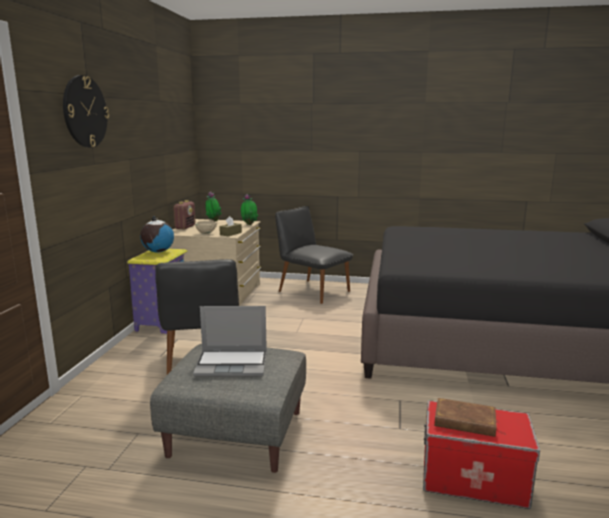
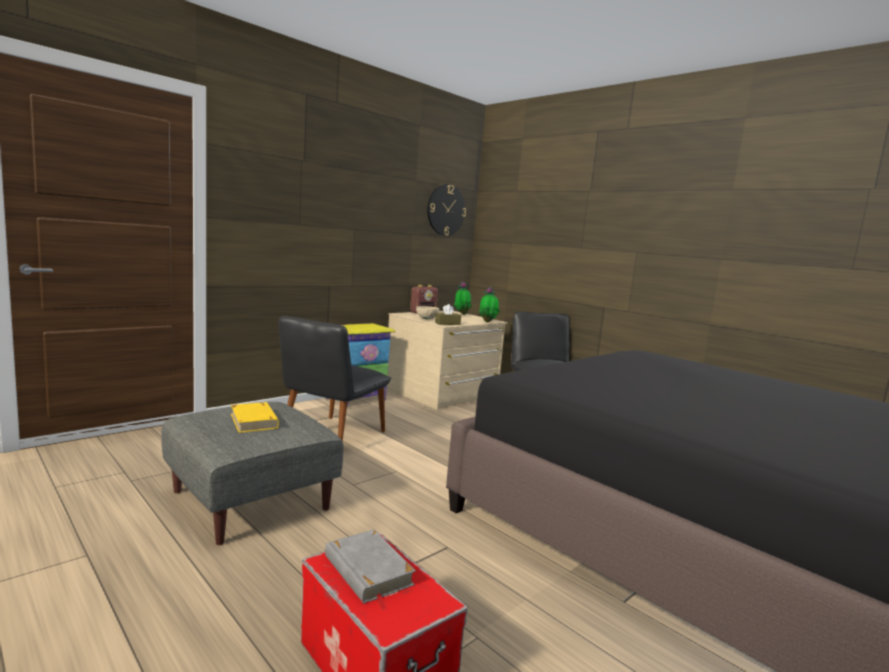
camera: 35 degrees right, 5 degrees down
(85, 112) = (293, 174): wall clock -> wall clock (446, 210)
(158, 251) = (365, 325): globe -> none
(233, 364) = (254, 421): laptop -> yellow book
(465, 421) = (368, 571): brown book -> grey book

